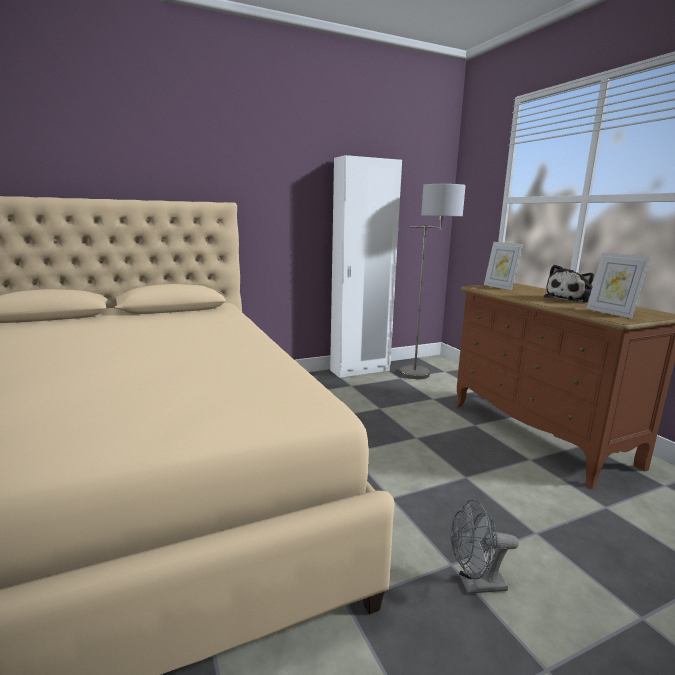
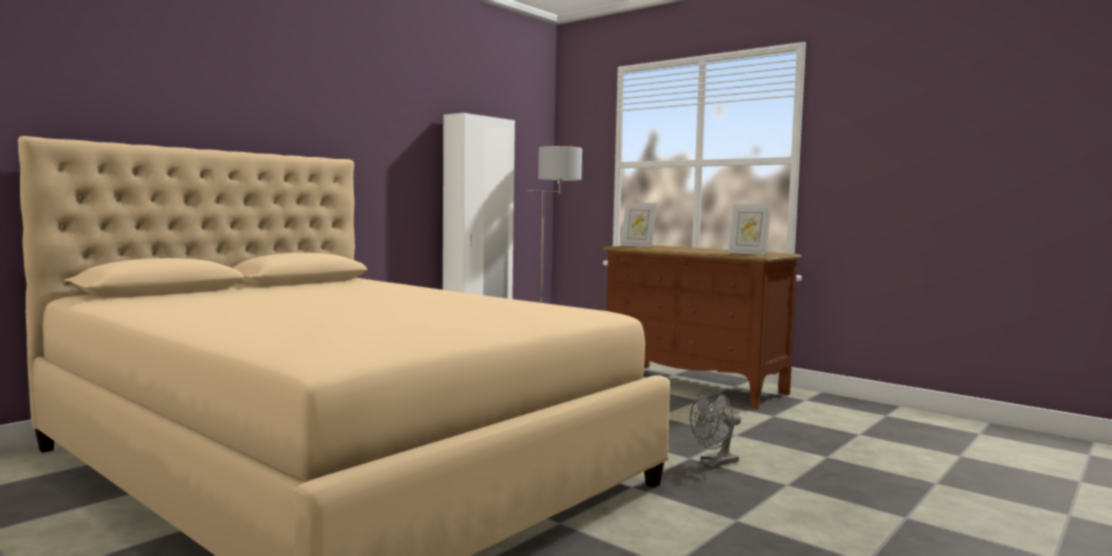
camera: 25 degrees left, 10 degrees down
(570, 299) = (707, 250): plush toy -> none

